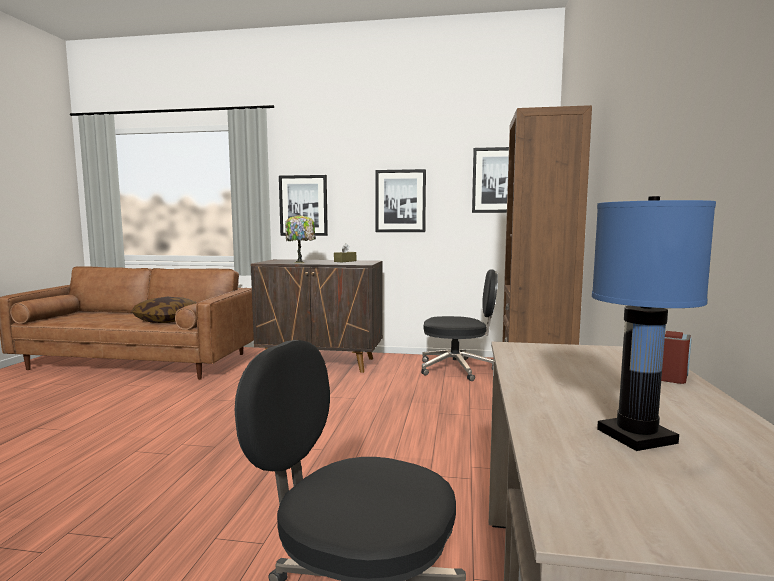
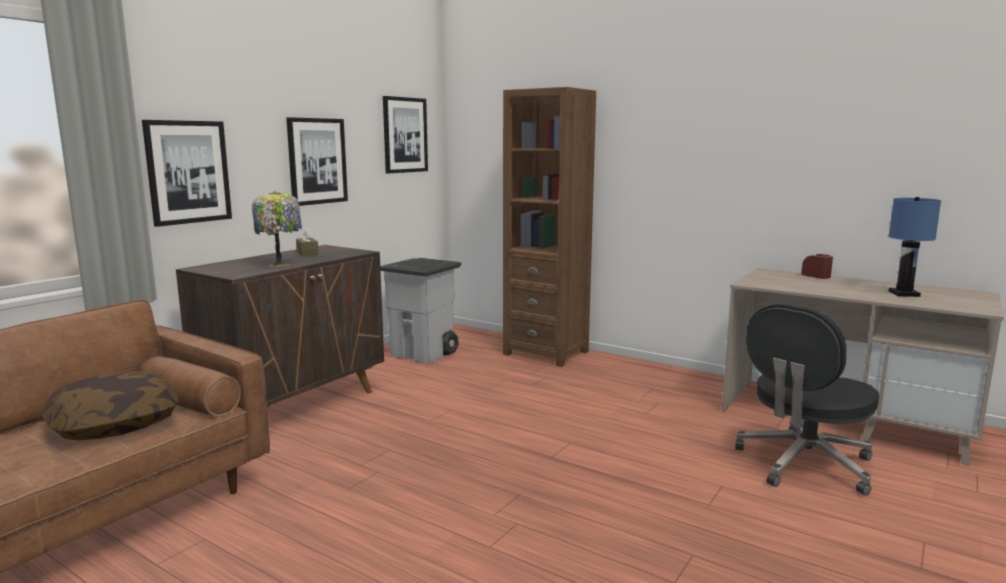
camera: 65 degrees left, 5 degrees up
(458, 369) = (424, 354): black office chair -> grey trash can

